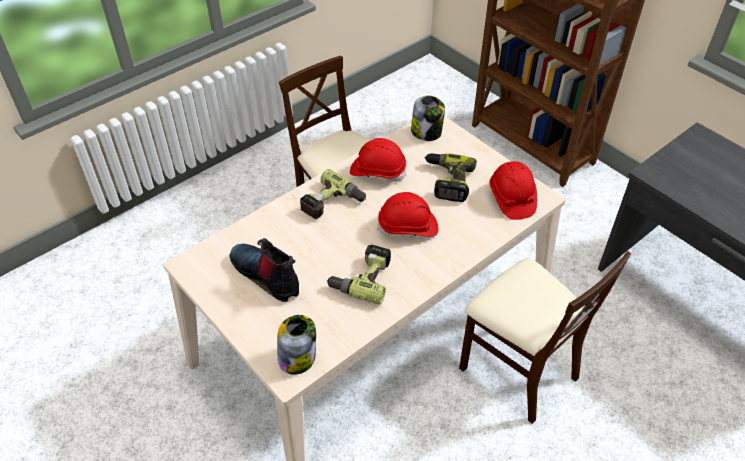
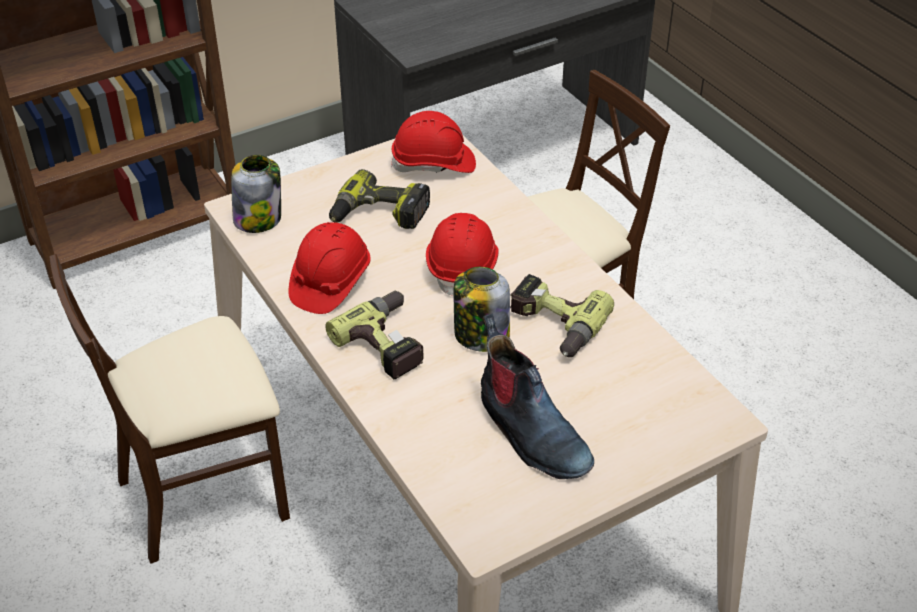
camera: 80 degrees left, 5 degrees down
(267, 276) = (530, 433): boot -> boot turned 90 degrees counterclockwise
(297, 357) = (693, 409): jar -> jar (480, 335)

